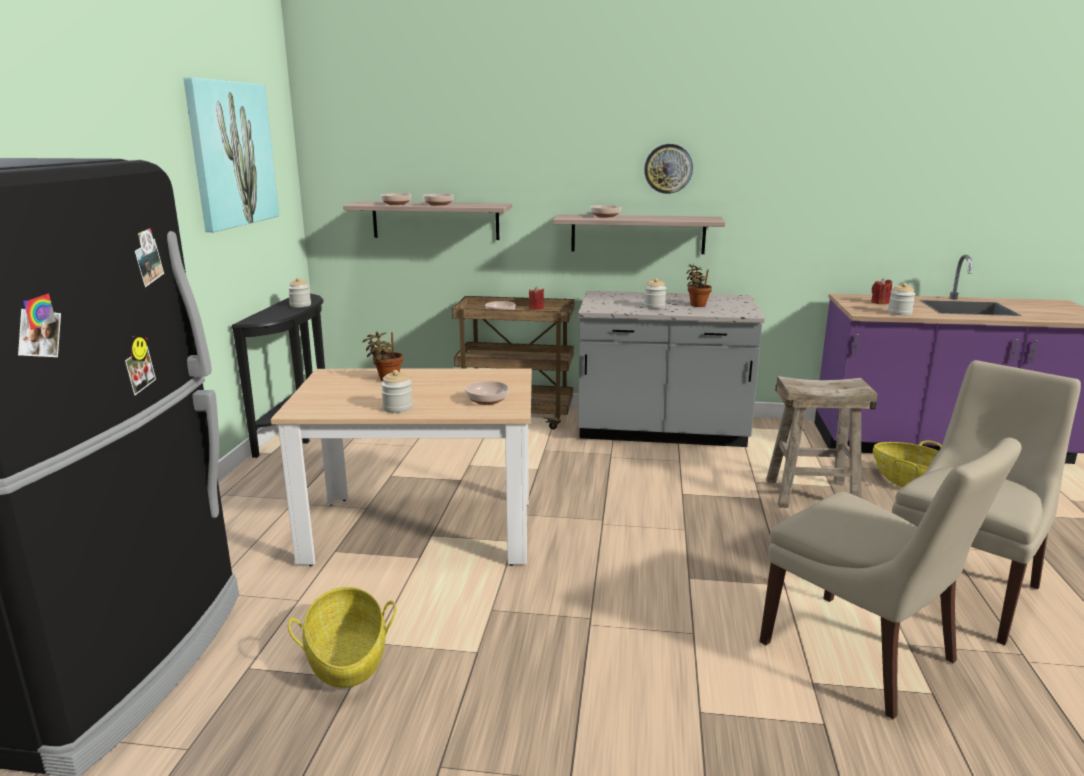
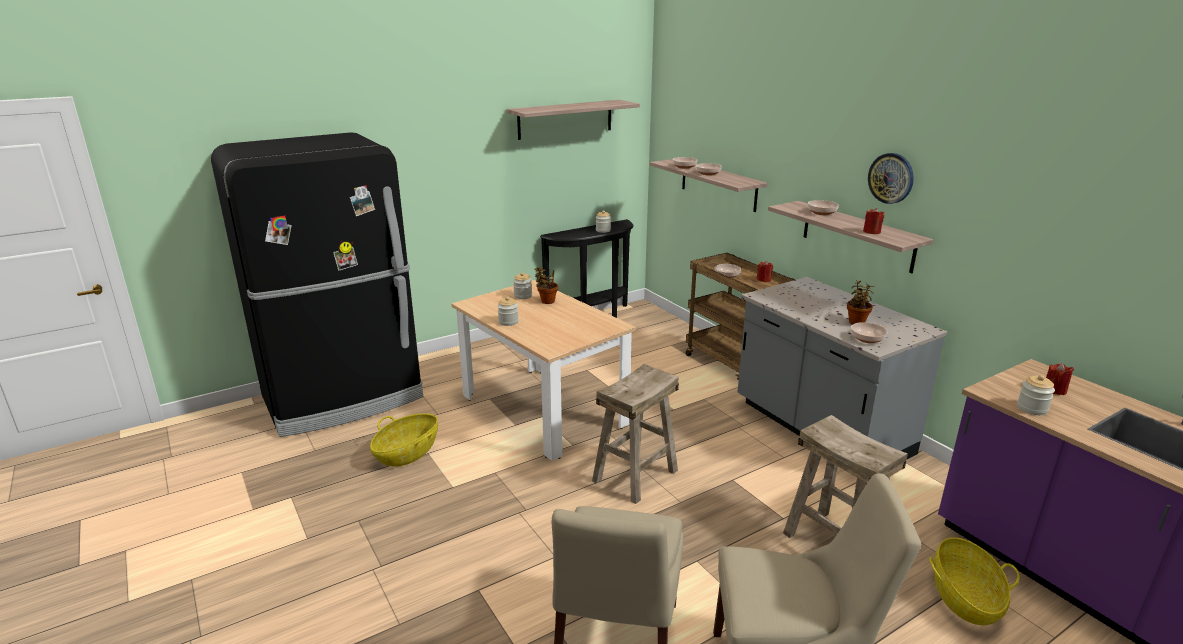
camera: 50 degrees right, 5 degrees up
(231, 154) = (565, 119): picture -> shelf
(488, 400) = (557, 338): bowl -> bowl (867, 339)
(616, 532) = (635, 476): none -> beige stool
(654, 306) = (813, 310): jar -> jar (523, 296)
(677, 219) = (871, 232): none -> red candle

